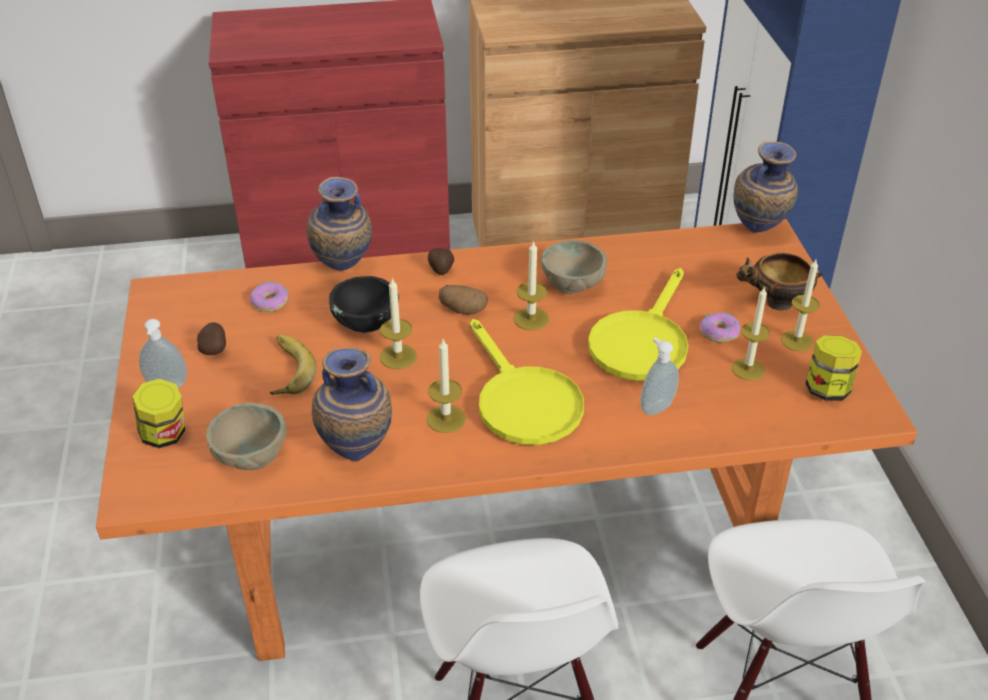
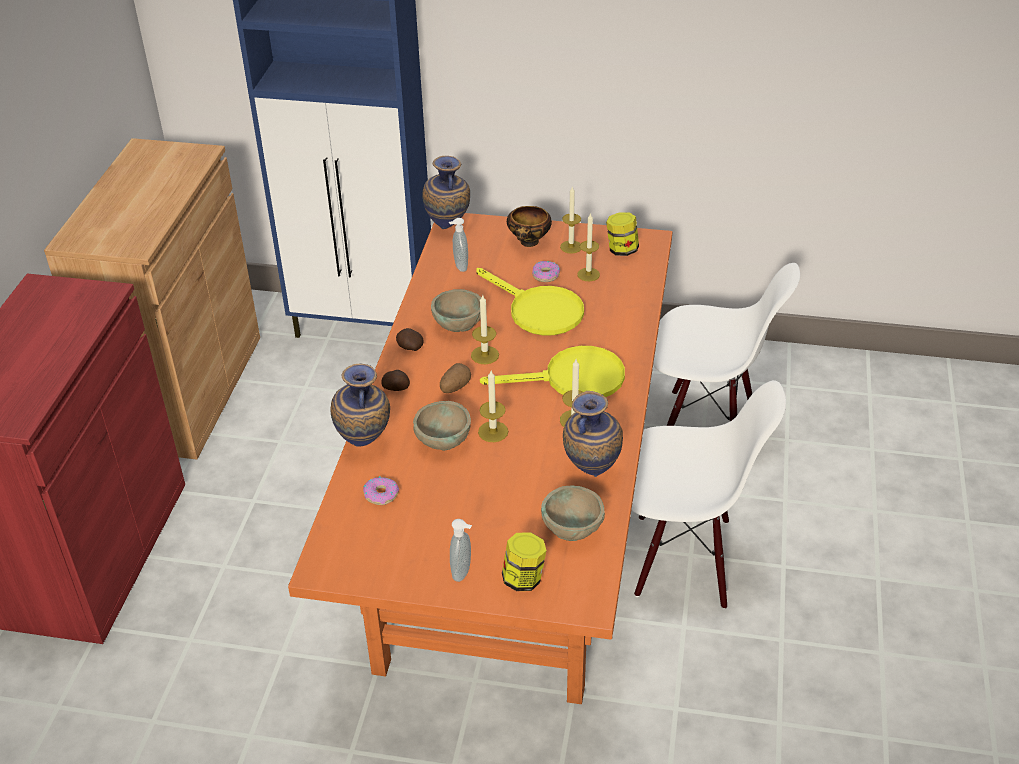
camera: 70 degrees left, 0 degrees up
(214, 348) = (427, 537): potato -> potato (410, 347)
(285, 370) = (477, 497): banana -> none
(365, 323) = (442, 442): black bowl -> beige bowl
(655, 407) = (606, 322): soap dispenser -> soap dispenser (459, 266)

